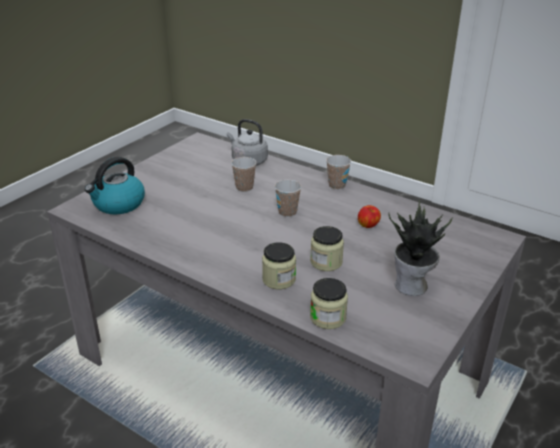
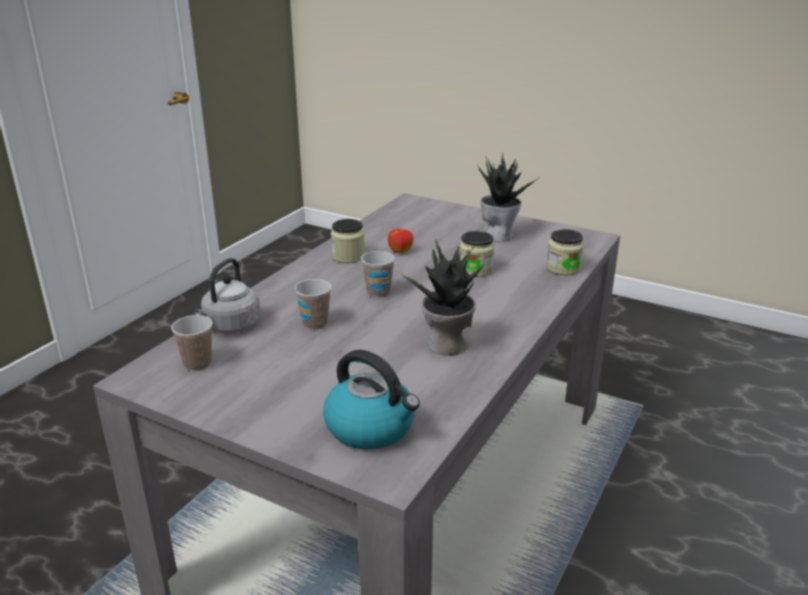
camera: 95 degrees left, 5 degrees down
(198, 236) = (446, 346): none -> potted plant
(279, 279) = (516, 292): jar -> jar (348, 256)
(337, 185) = (310, 266): cup -> cup (197, 364)

